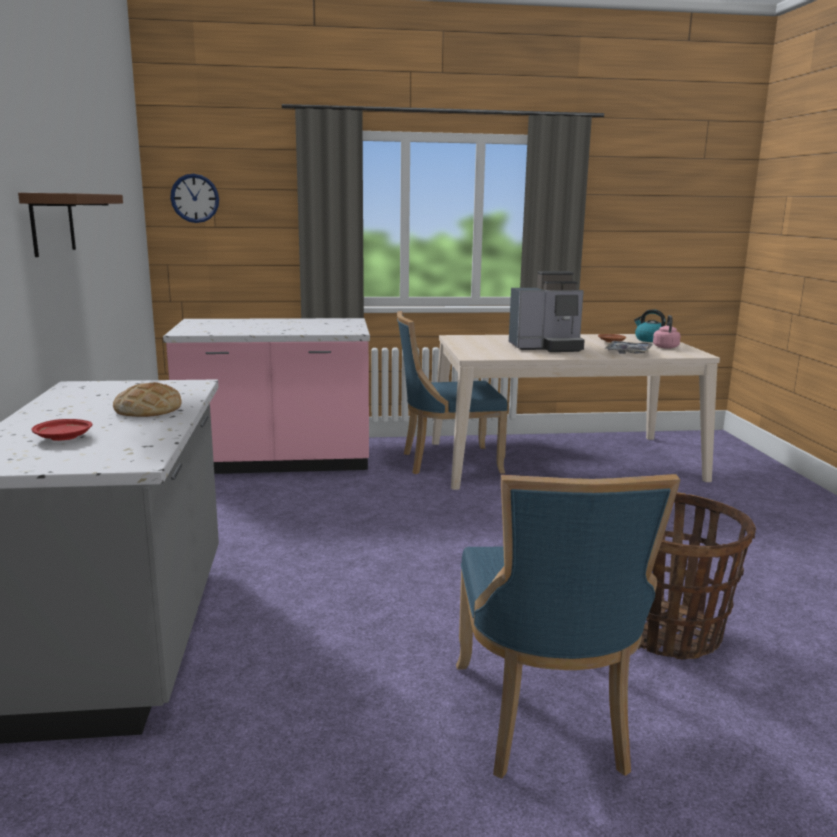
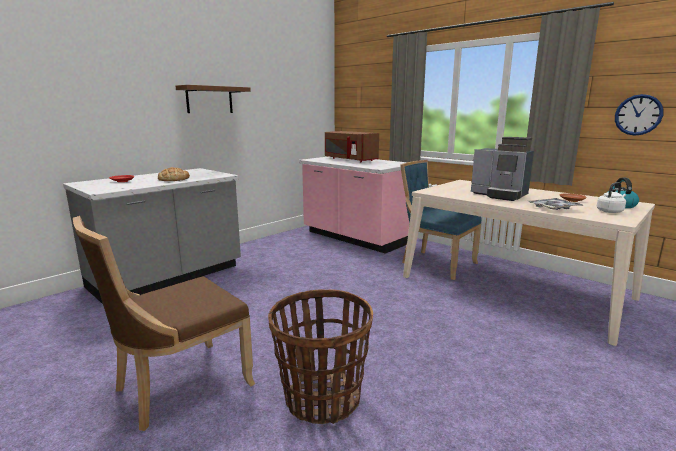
camera: 50 degrees right, 0 degrees up
(195, 198) = (352, 92): wall clock -> wall clock (638, 115)
(248, 324) = (349, 159): none -> brown microwave
(545, 720) = (178, 386): blue chair -> brown chair
(665, 347) = (610, 211): pink kettle -> white kettle

